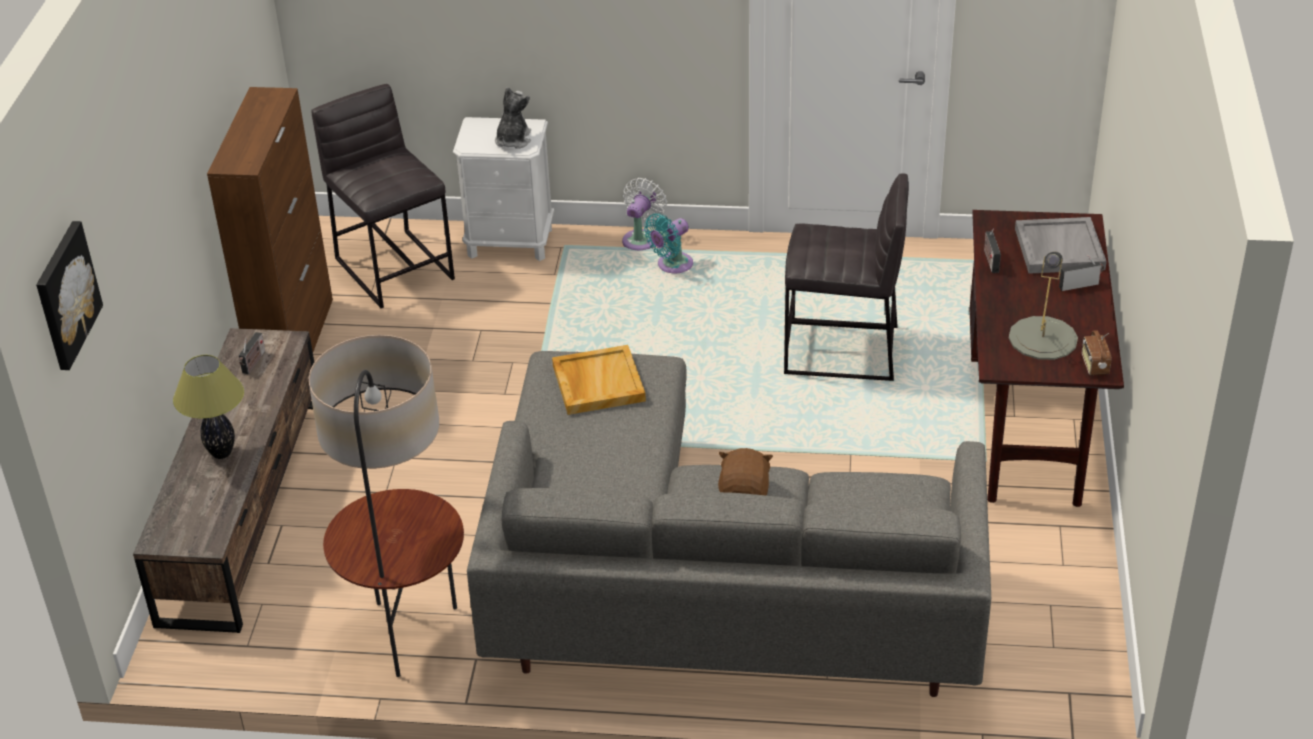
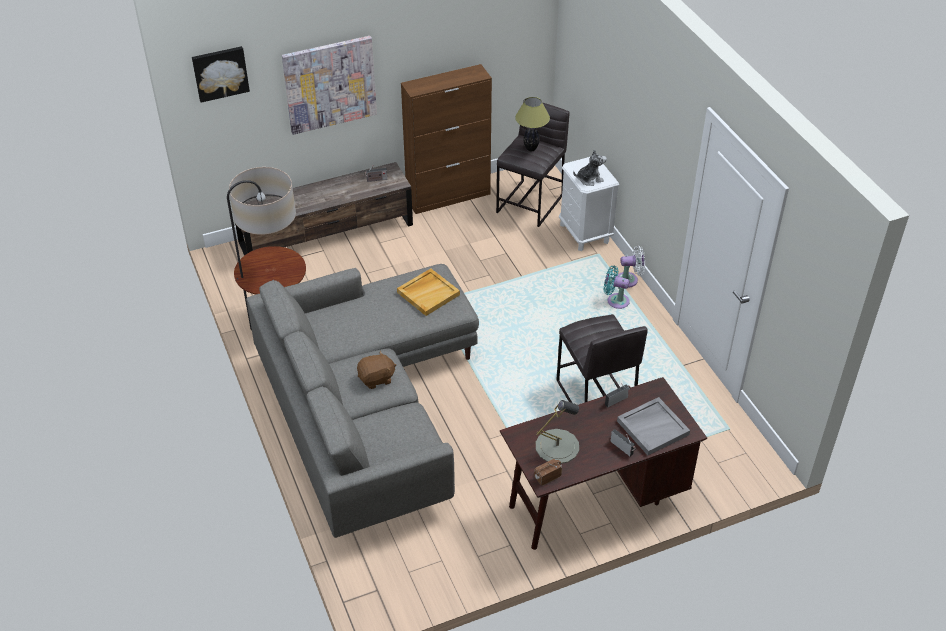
camera: 60 degrees right, 5 degrees up
(151, 231) = (330, 84): none -> picture
(222, 453) = (309, 198): table lamp -> table lamp (531, 149)

